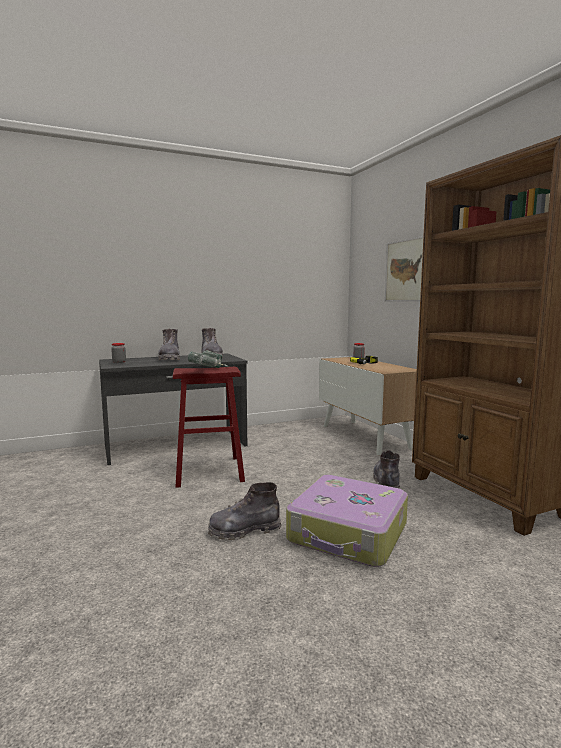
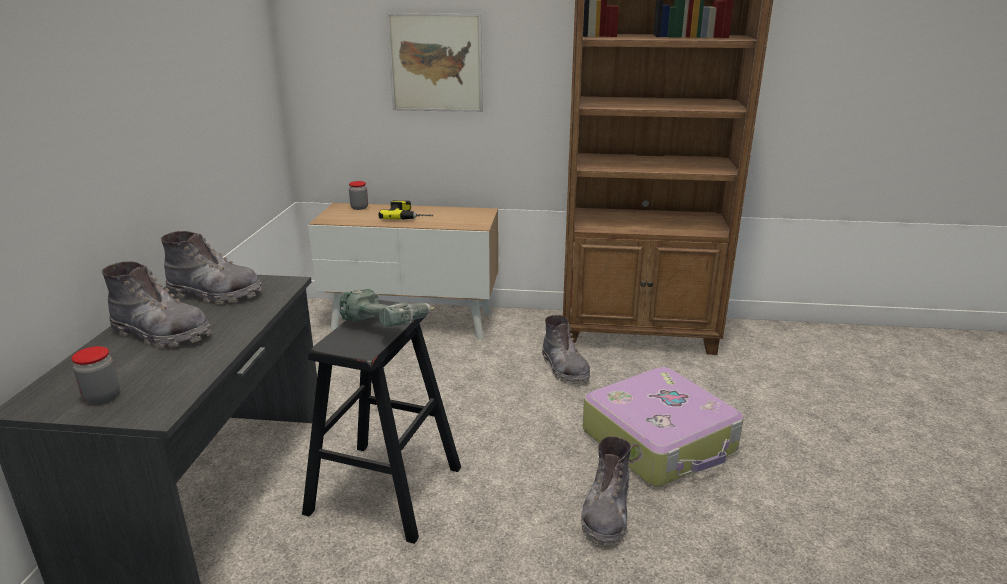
camera: 60 degrees left, 15 degrees up
(209, 471) = (385, 490): red stool -> black stool
(386, 483) = (564, 369): grey boot -> grey boot turned 150 degrees counterclockwise

